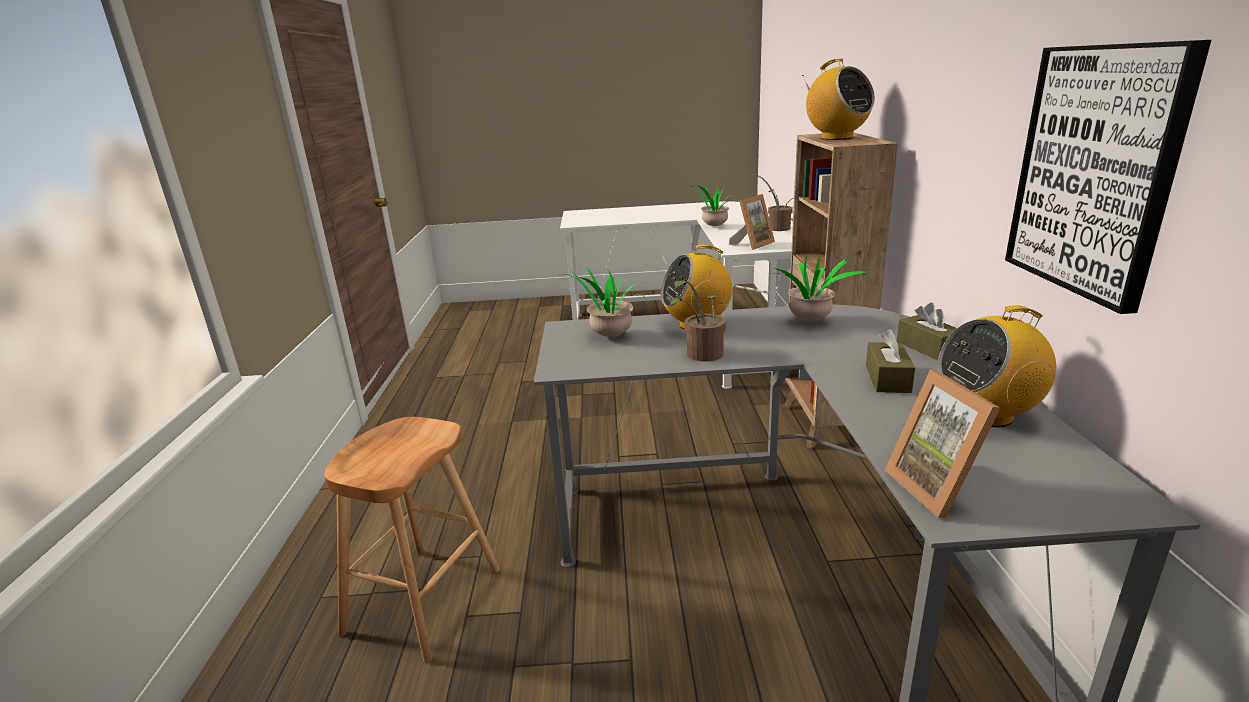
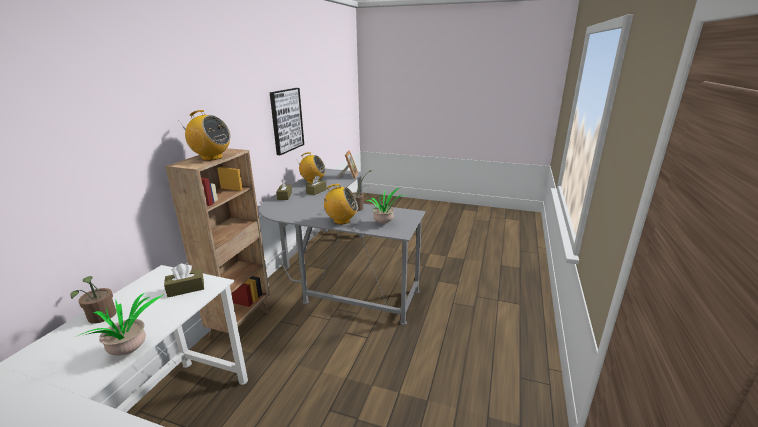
camera: 160 degrees left, 0 degrees up
(423, 601) = (475, 292): brown stool -> none
(752, 244) = (186, 289): picture frame -> brown tissue box
(811, 322) = (297, 212): potted plant -> none
(836, 138) = (211, 158): radio -> radio turned 120 degrees clockwise

